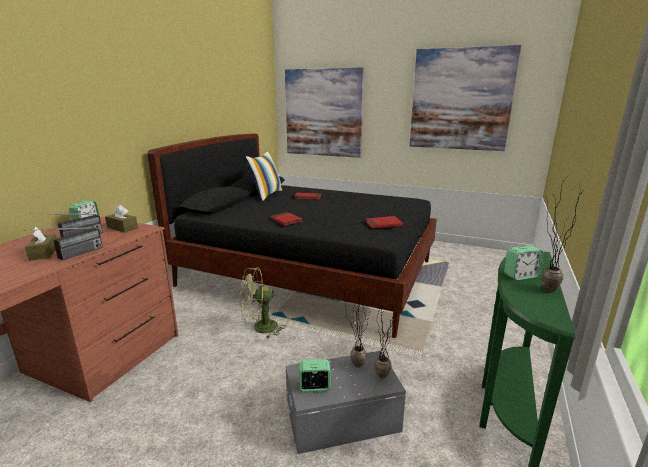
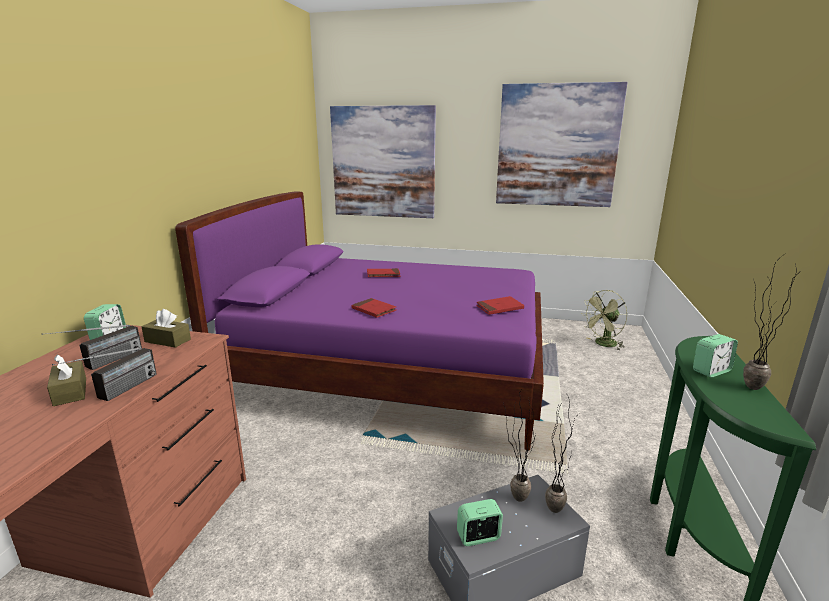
camera: 10 degrees left, 0 degrees up
(260, 328) = (354, 456): green fan -> green fan (603, 344)
(266, 195) = (326, 273): pillow -> none
(309, 273) = (391, 372): black bed -> purple bed

